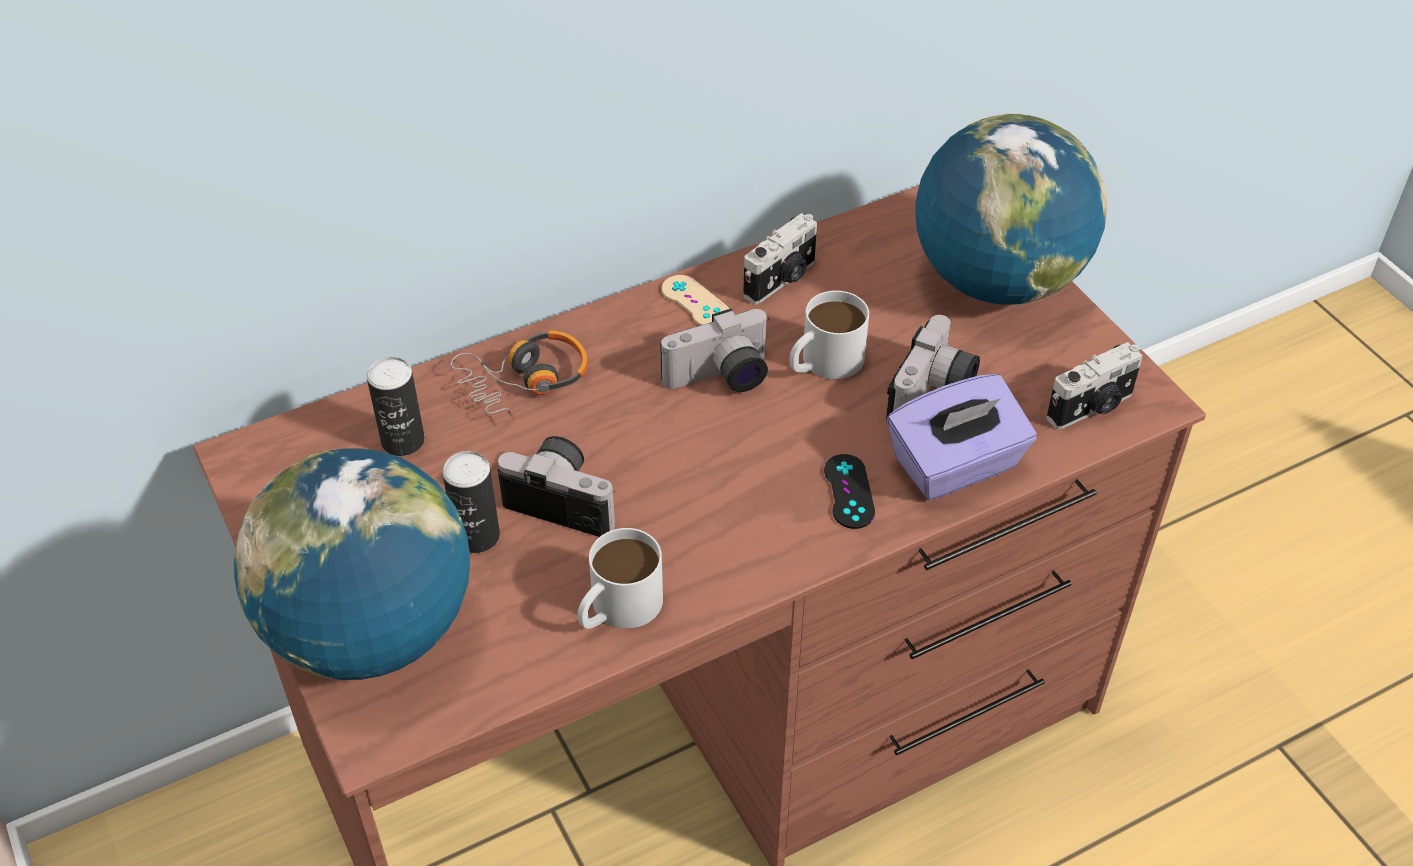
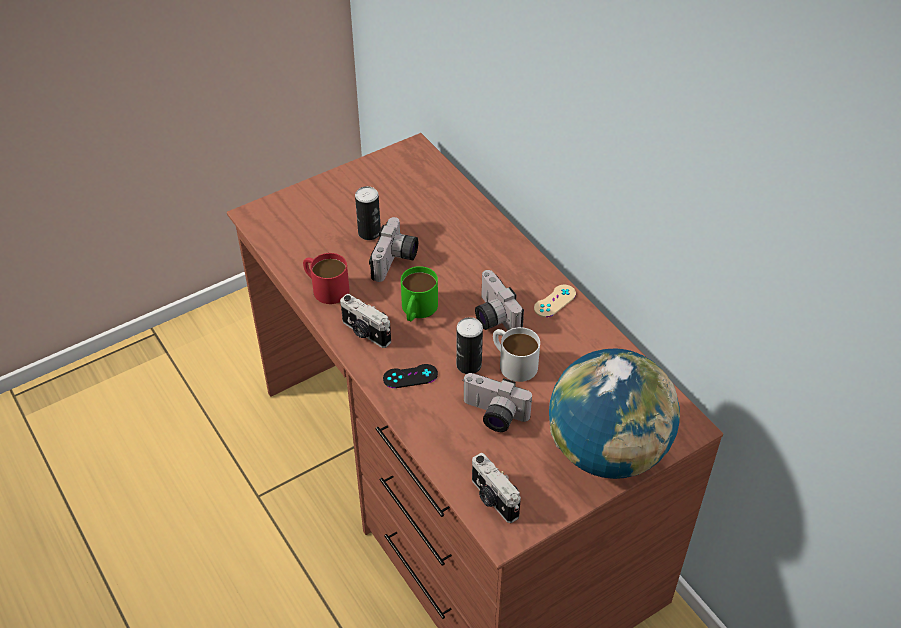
camera: 85 degrees right, 0 degrees up
(371, 631) = (311, 206): globe -> none
(403, 441) = (430, 199): can -> can (469, 365)
(526, 382) = (477, 237): headphones -> none
(617, 609) = (325, 287): white mug -> red mug
(694, 475) = (417, 310): none -> green mug
(782, 280) = (583, 339): camera -> camera (365, 333)
(956, 465) = (435, 426): purple tissue box -> none

